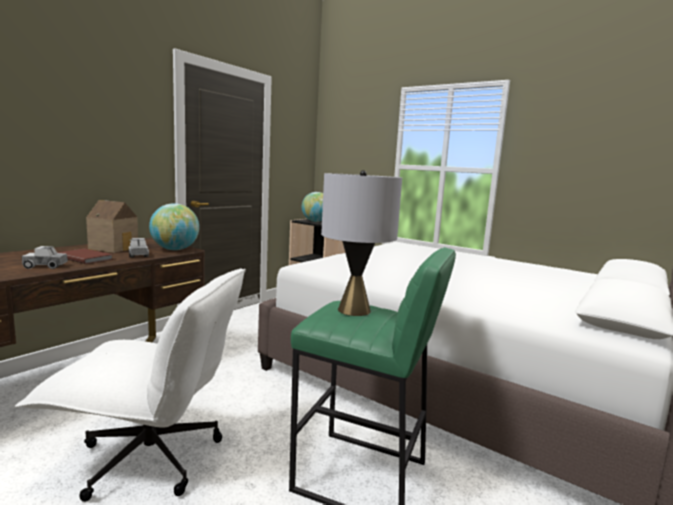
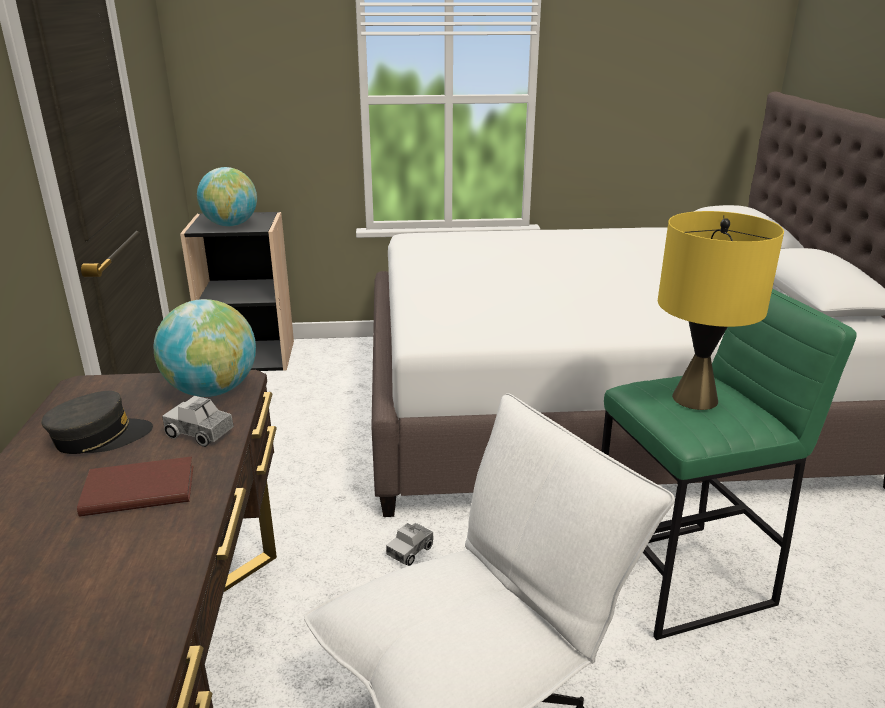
camera: 40 degrees left, 15 degrees up
(46, 266) = (143, 547): toy truck -> toy truck (410, 550)
(115, 248) = (100, 437): toy house -> grey cap
(354, 310) = (695, 398): grey table lamp -> yellow table lamp

